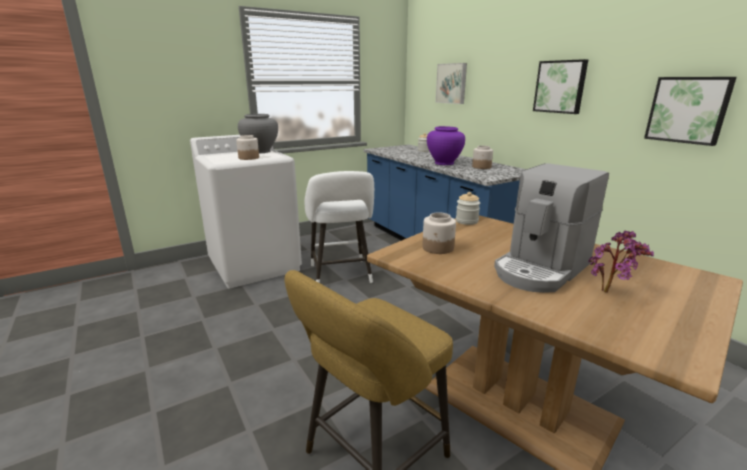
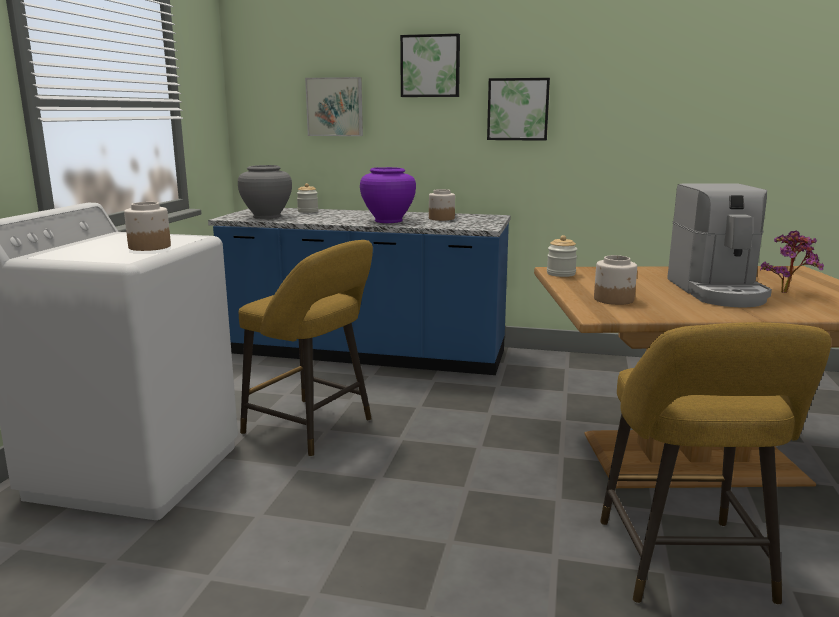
camera: 45 degrees left, 5 degrees down
(260, 151) = (122, 237): grey vase -> grey vase (267, 216)
(341, 276) = (313, 428): white stool -> yellow stool
(688, 110) = (663, 130): picture -> picture (430, 66)

